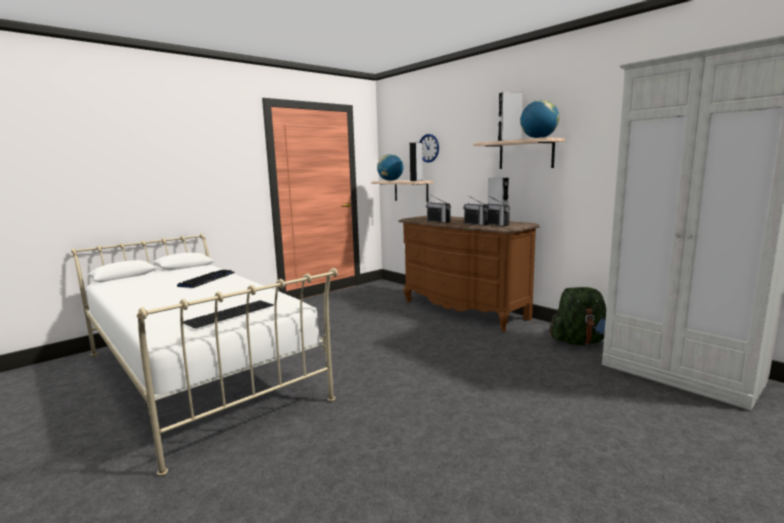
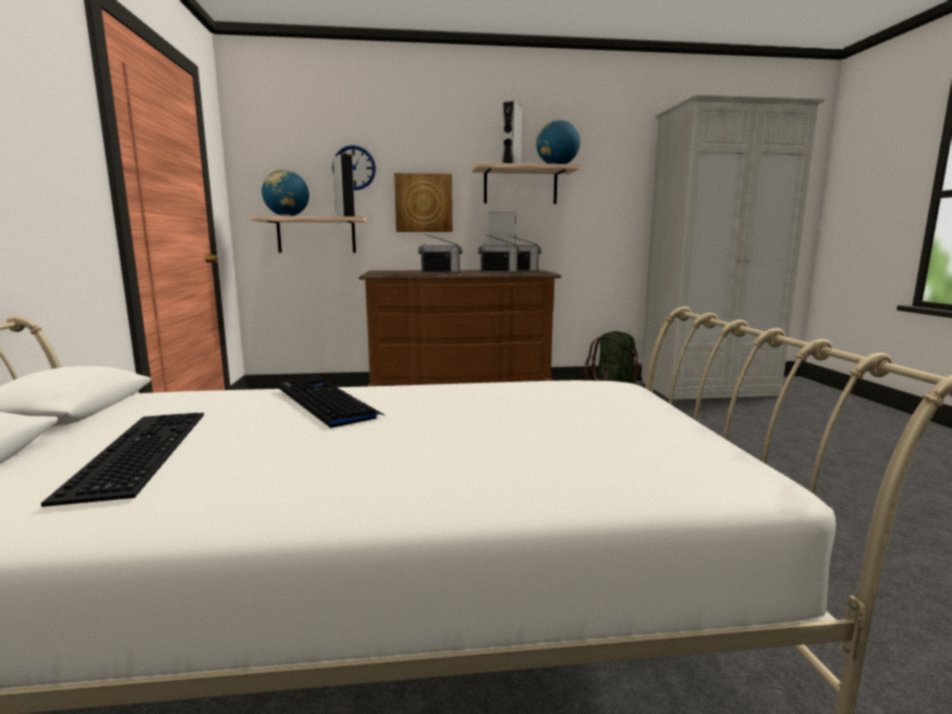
camera: 55 degrees left, 0 degrees up
(230, 313) = (652, 413): keyboard -> keyboard (136, 450)
(463, 169) = (423, 203): none -> picture

